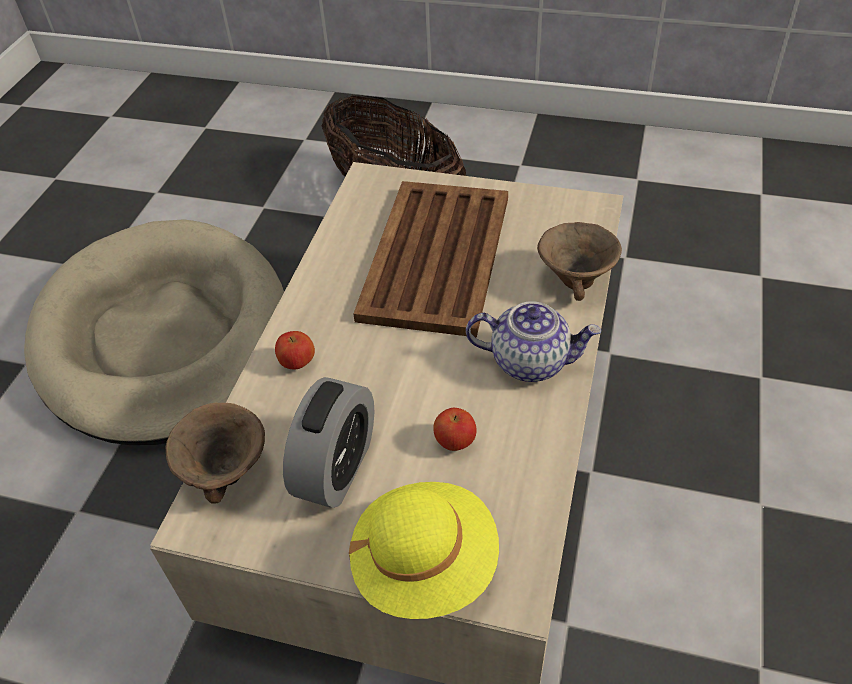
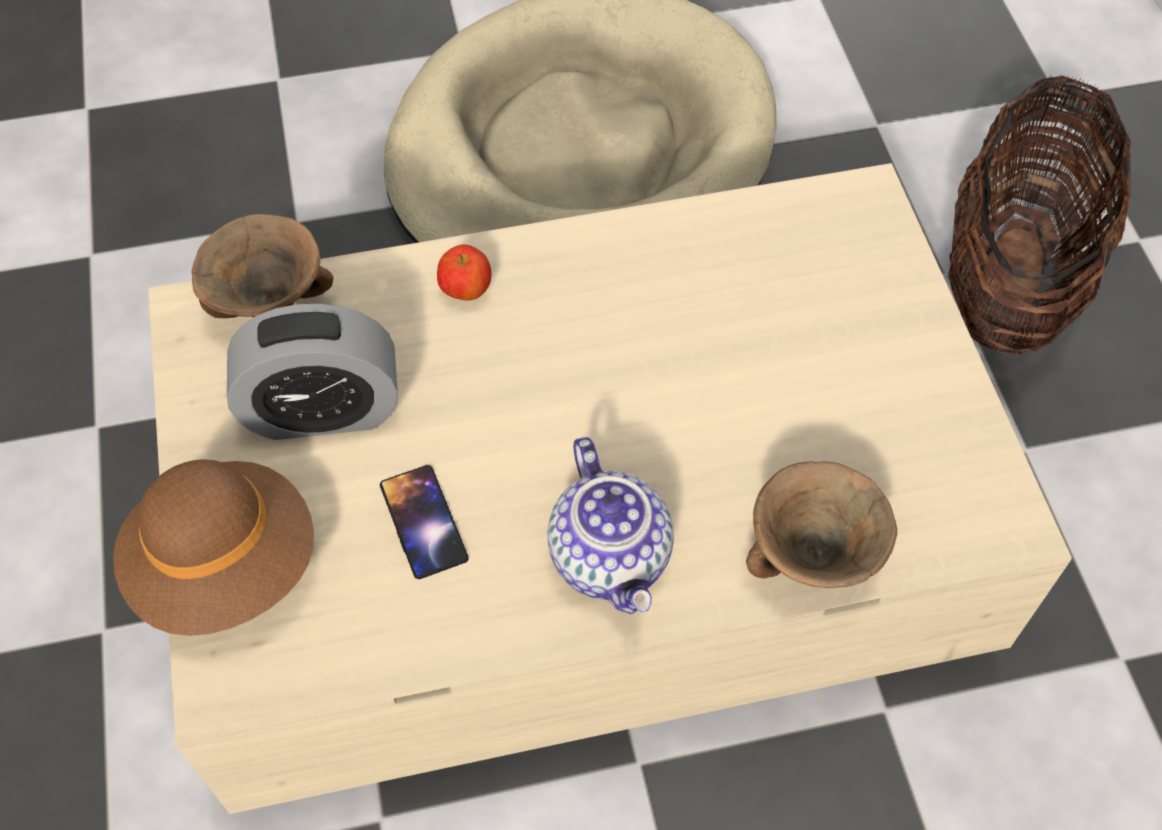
camera: 60 degrees right, 10 degrees up
(425, 564) = (226, 567): yellow hat -> brown hat
(435, 258) = (748, 355): brown tray -> none
(455, 441) = (423, 522): apple -> phone

